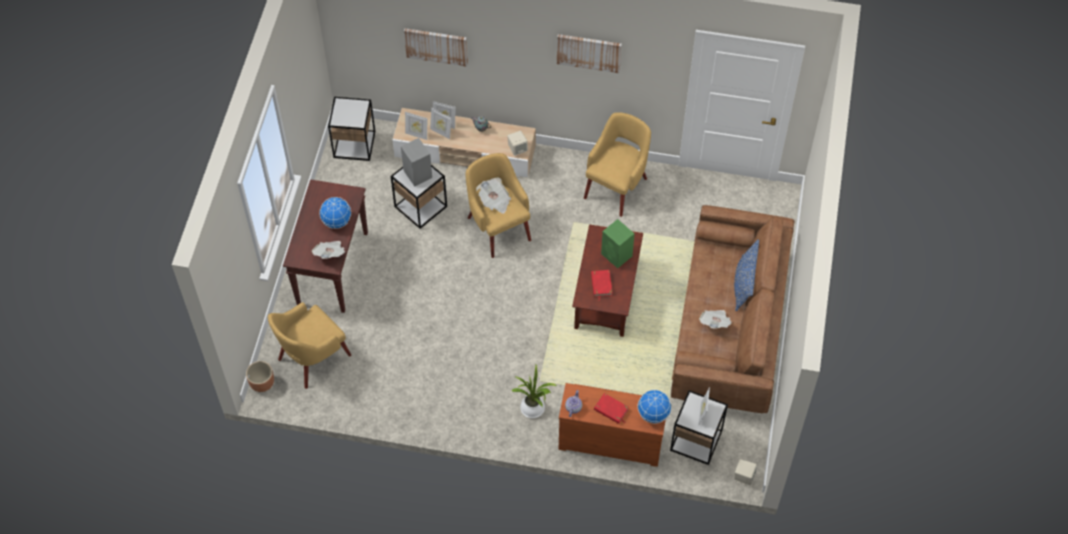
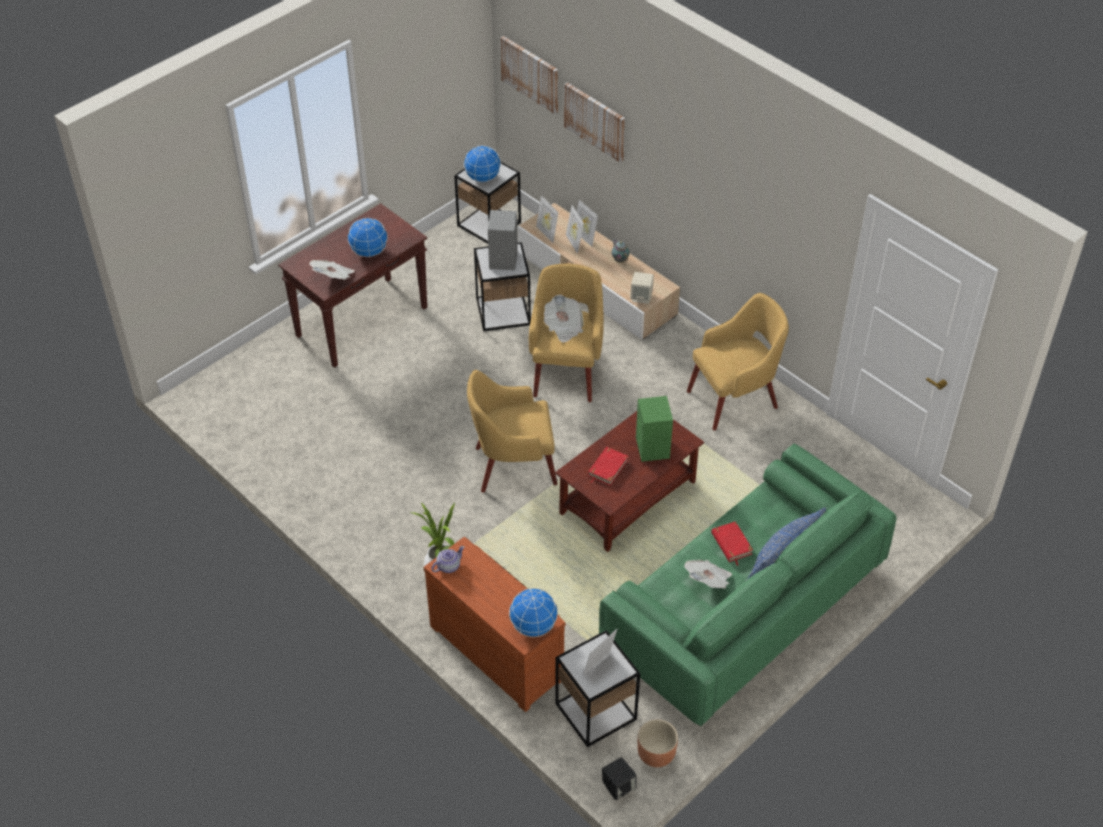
camera: 35 degrees right, 10 degrees down
(262, 383) = (195, 388): brown planter -> brown planter (656, 755)
(312, 358) = (263, 392): yellow armchair -> yellow armchair (512, 466)
(349, 118) = (482, 178): none -> globe
(589, 52) = (747, 188): picture -> picture (530, 73)
(611, 410) = (488, 593): red book -> red book (731, 544)
(728, 327) = (742, 611): brown sofa -> green sofa
(743, 477) = (618, 787): beige speaker -> black speaker

